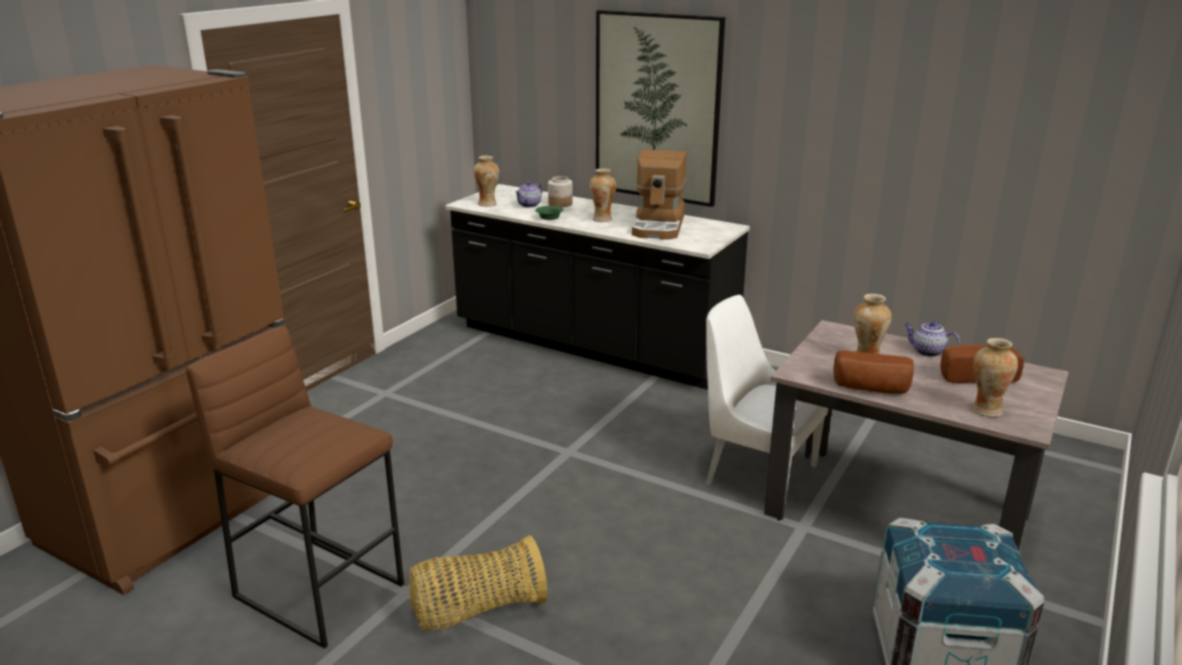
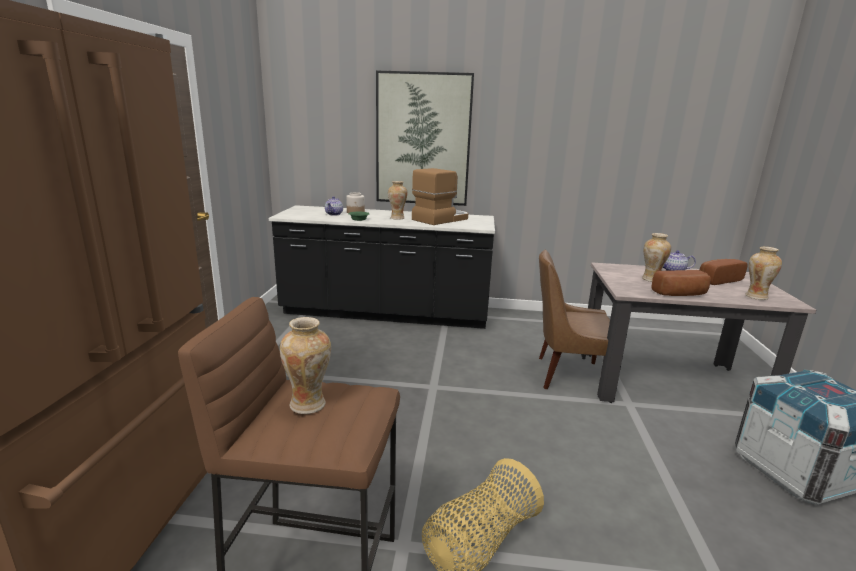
camera: 25 degrees left, 5 degrees down
(488, 204) = (302, 215): vase -> vase (309, 404)
(659, 226) = (440, 219): coffee machine -> coffee machine turned 120 degrees counterclockwise
(757, 473) = (566, 375): white chair -> brown chair

